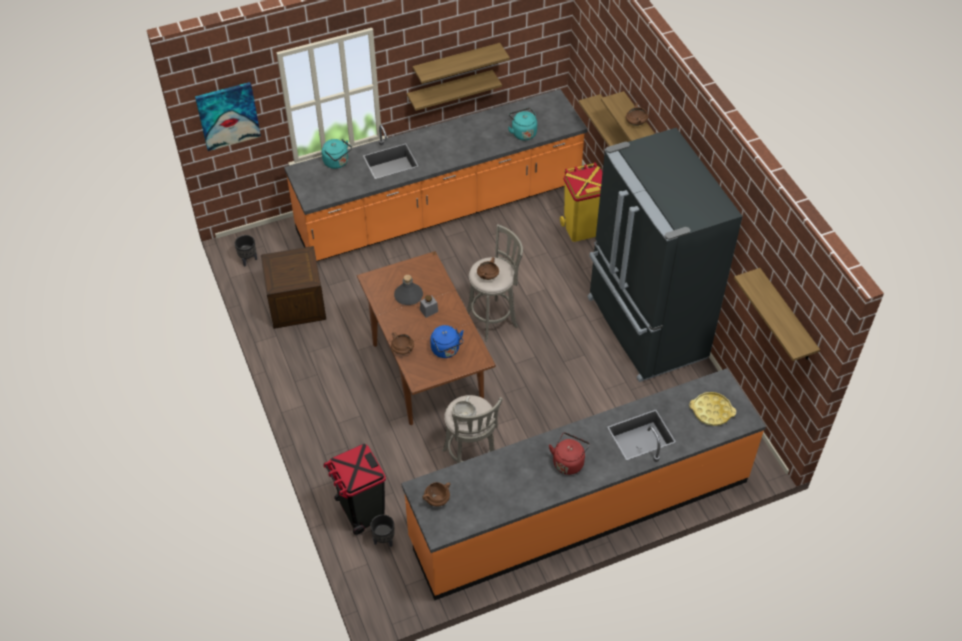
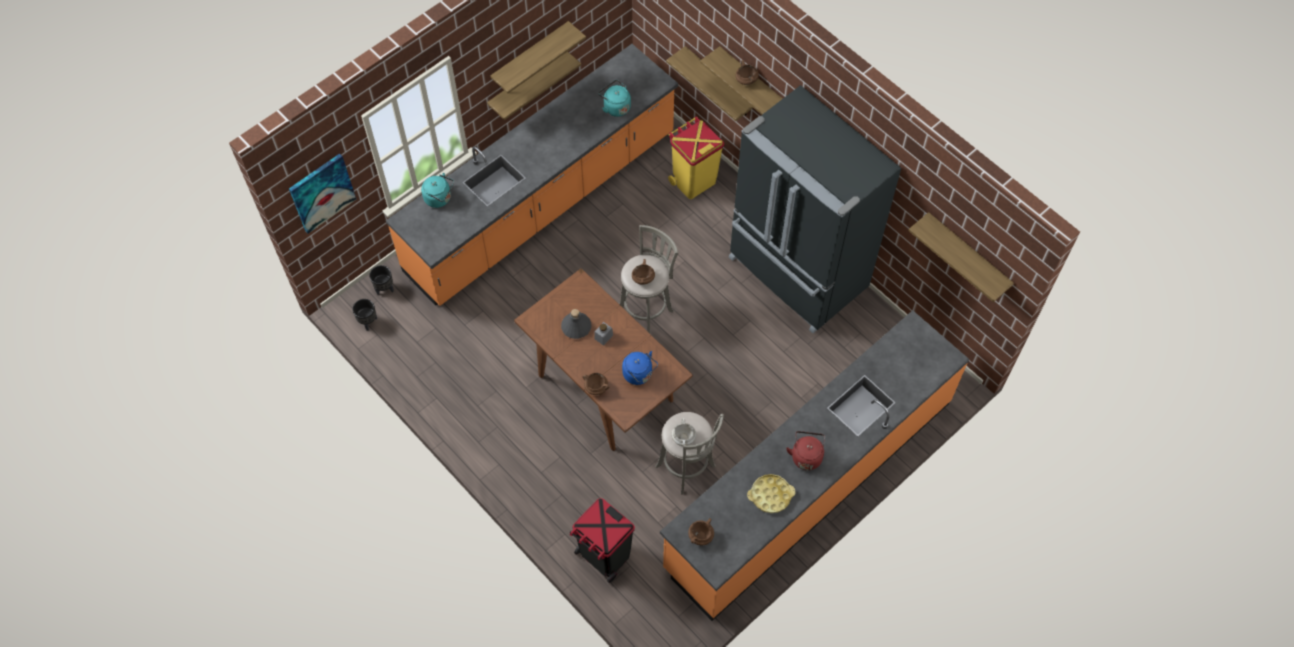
camera: 20 degrees left, 10 degrees up
(296, 304) = (441, 356): crate -> none
(384, 540) = (639, 578): black planter -> black planter (384, 288)
(711, 411) = (915, 360): yellow tray -> yellow tray (770, 495)

